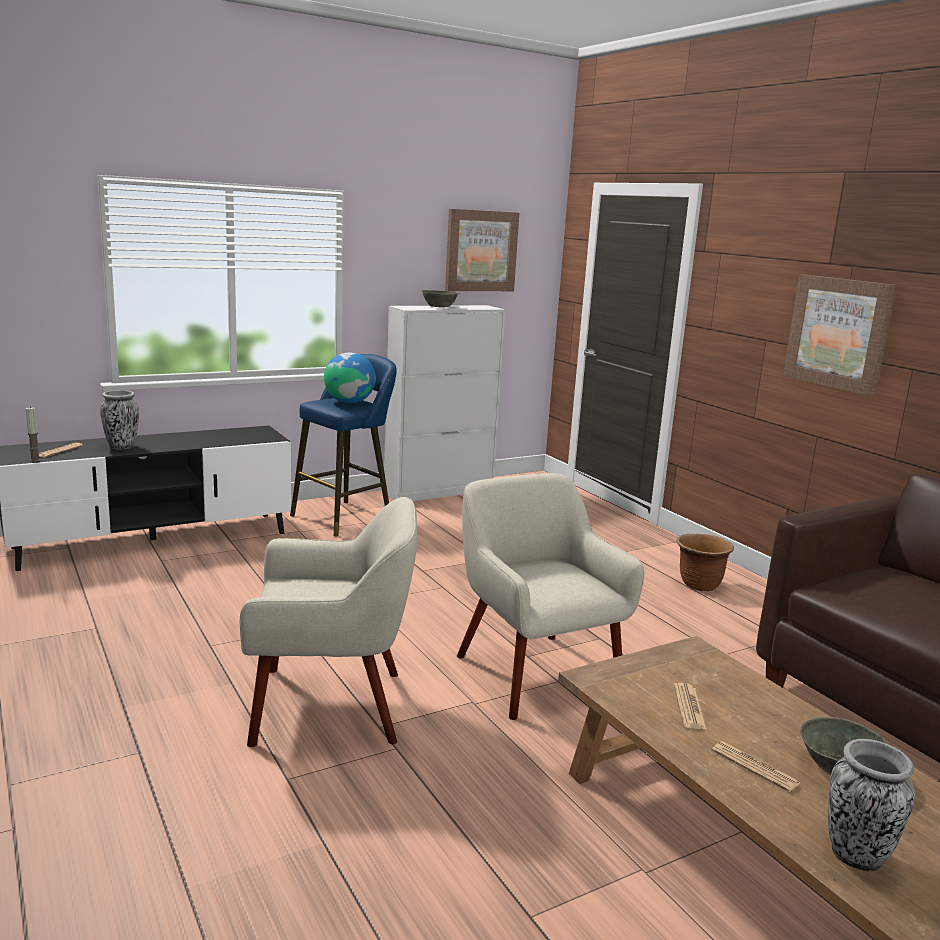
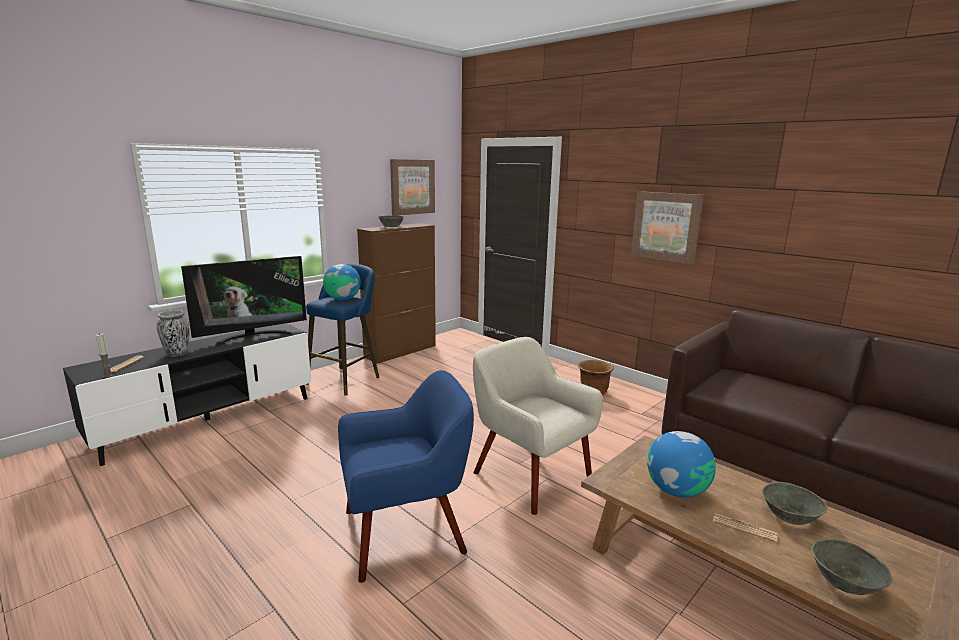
camera: 15 degrees left, 0 degrees up
(219, 438) = (252, 337): none -> television
(331, 705) = (406, 532): beige armchair -> blue armchair
(439, 491) = (401, 351): white cabinet -> brown cabinet
(689, 707) = (676, 490): newspaper -> globe
(856, 856) = (845, 582): vase -> grey bowl

